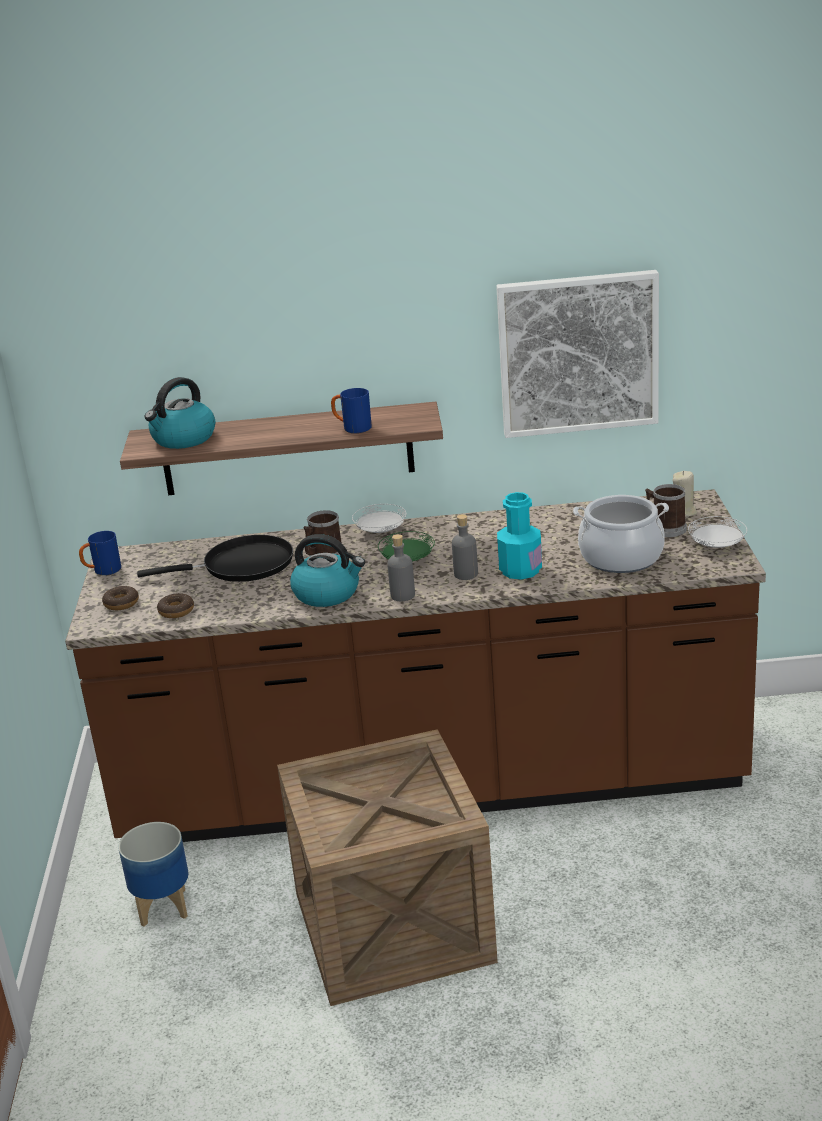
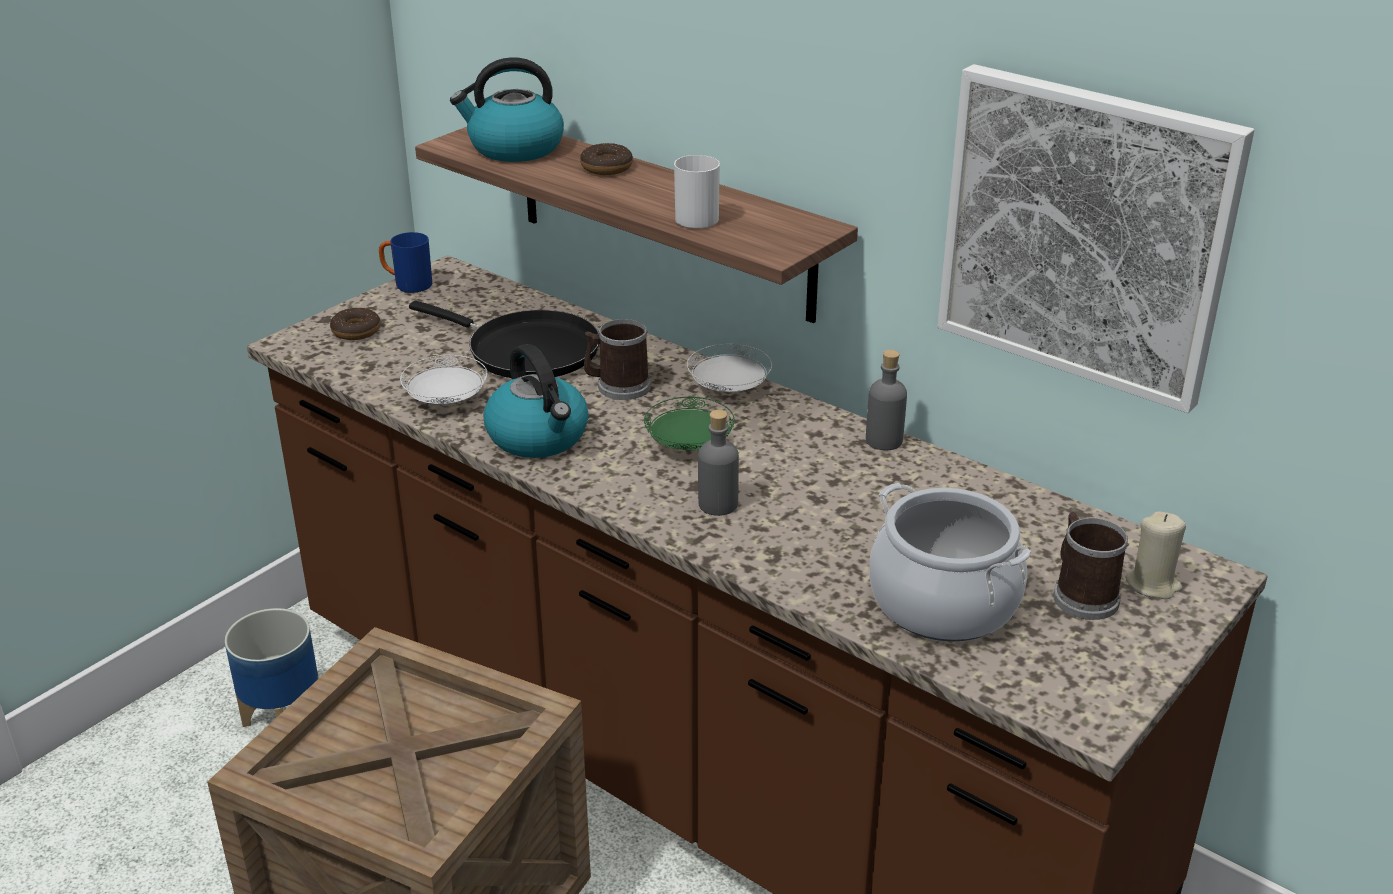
camera: 40 degrees right, 5 degrees up
(176, 611) = (380, 369): donut -> donut (606, 167)
(352, 428) = (692, 217): blue mug -> white mug
(402, 595) = (604, 489): grey bottle -> grey bottle (884, 440)
(520, 570) = (787, 539): turquoise bottle -> none
(717, 546) = (1111, 672): white plate -> white plate (447, 400)

